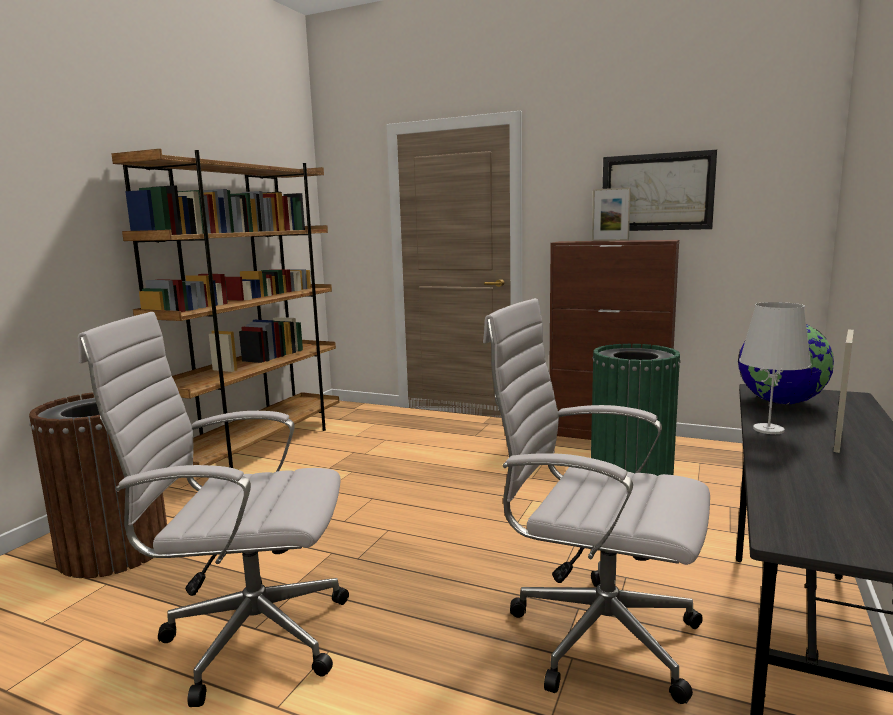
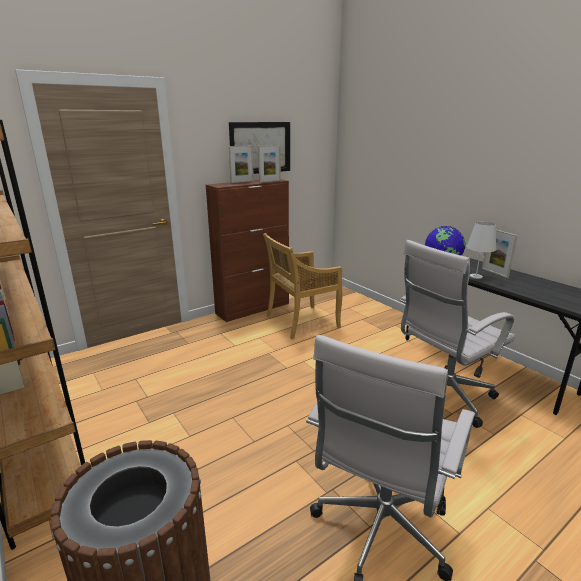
camera: 60 degrees left, 10 degrees up
(631, 470) = (301, 322): green trash can -> beige chair
(645, 240) = (270, 181): none -> picture frame

